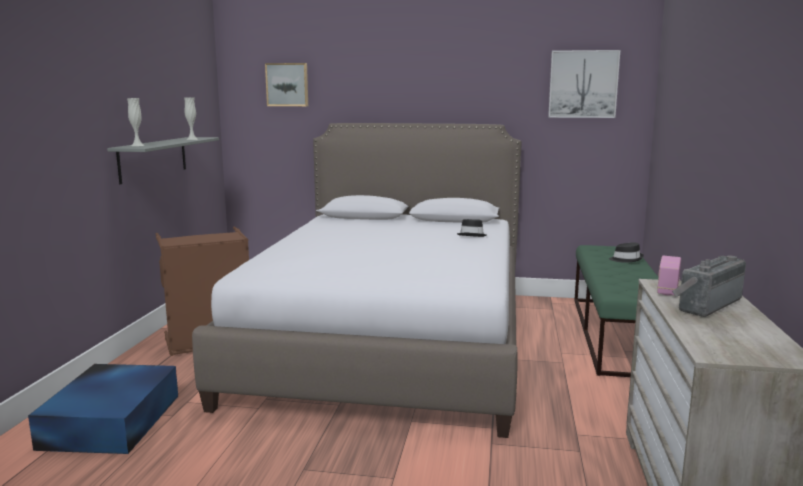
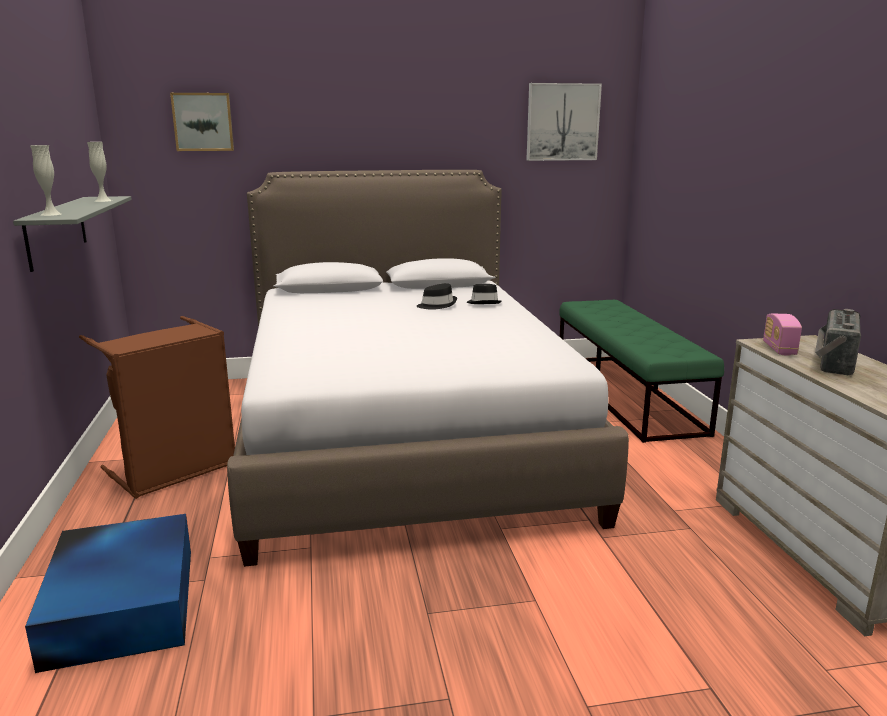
camera: 20 degrees left, 5 degrees up
(626, 259) = (625, 314): black hat -> black hat (437, 305)

